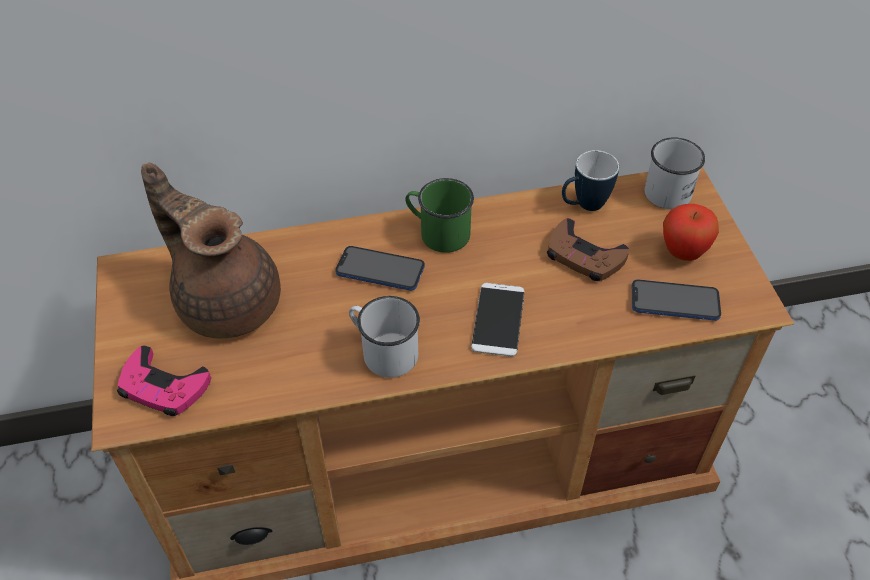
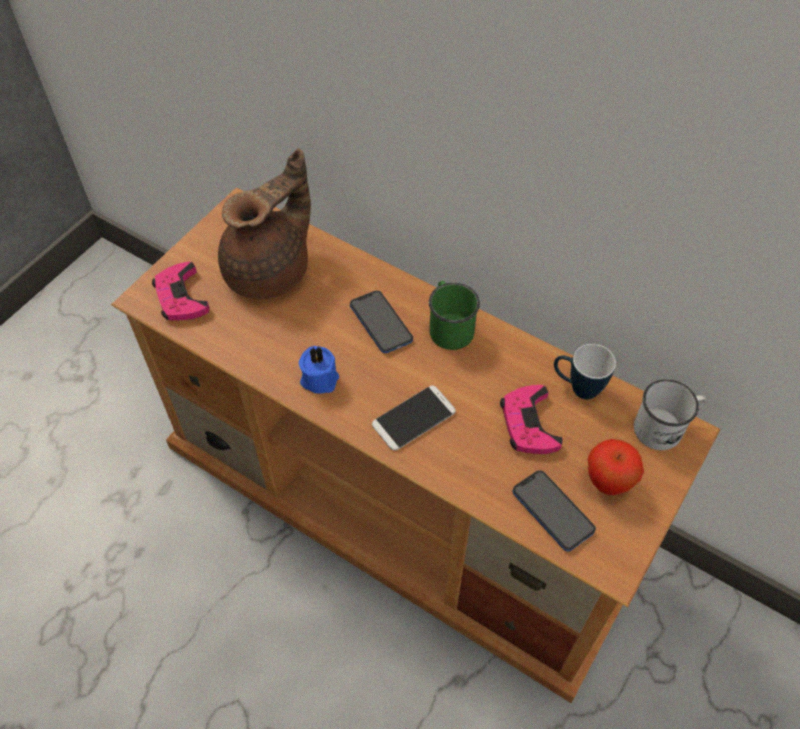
camera: 45 degrees right, 5 degrees up
(226, 300) = (271, 270): brown teapot -> brown teapot turned 45 degrees clockwise
(383, 351) = (319, 378): white mug -> blue candle
(584, 256) = (529, 424): brown game controller -> pink game controller

